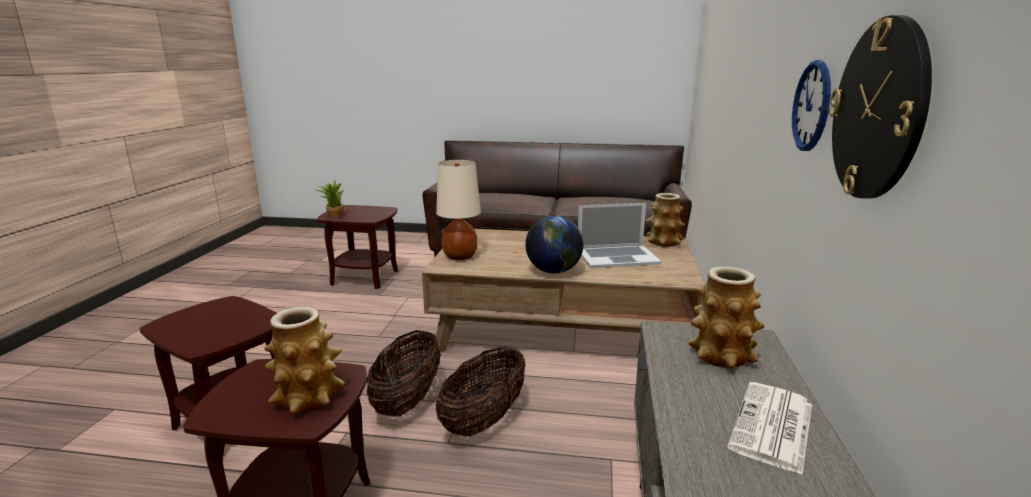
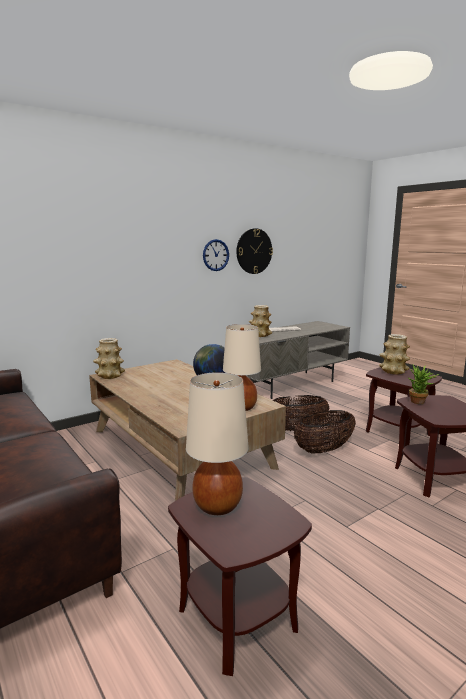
camera: 135 degrees left, 5 degrees down
(333, 216) = (282, 521): potted plant -> potted plant (419, 403)
(373, 212) = (217, 506): none -> beige table lamp
(617, 257) = (160, 378): laptop -> none

